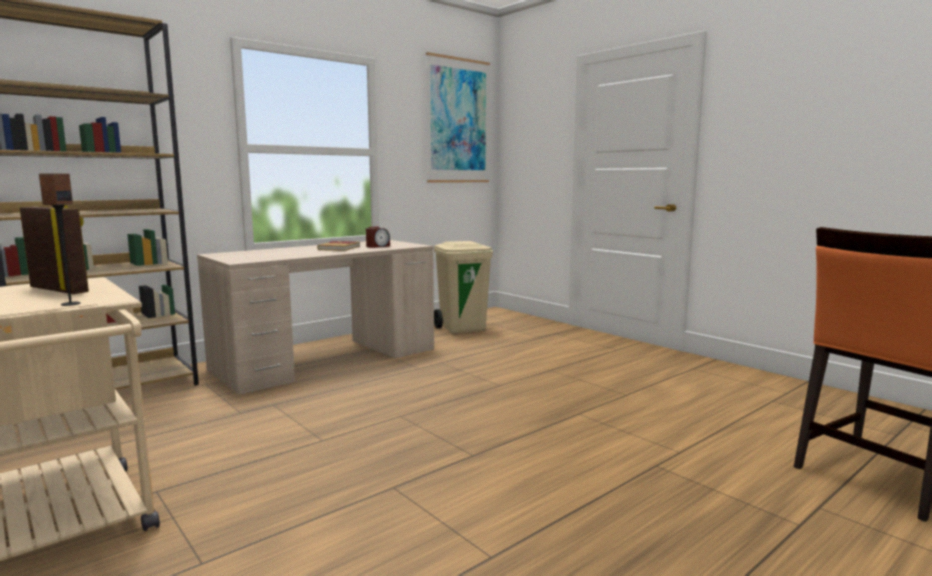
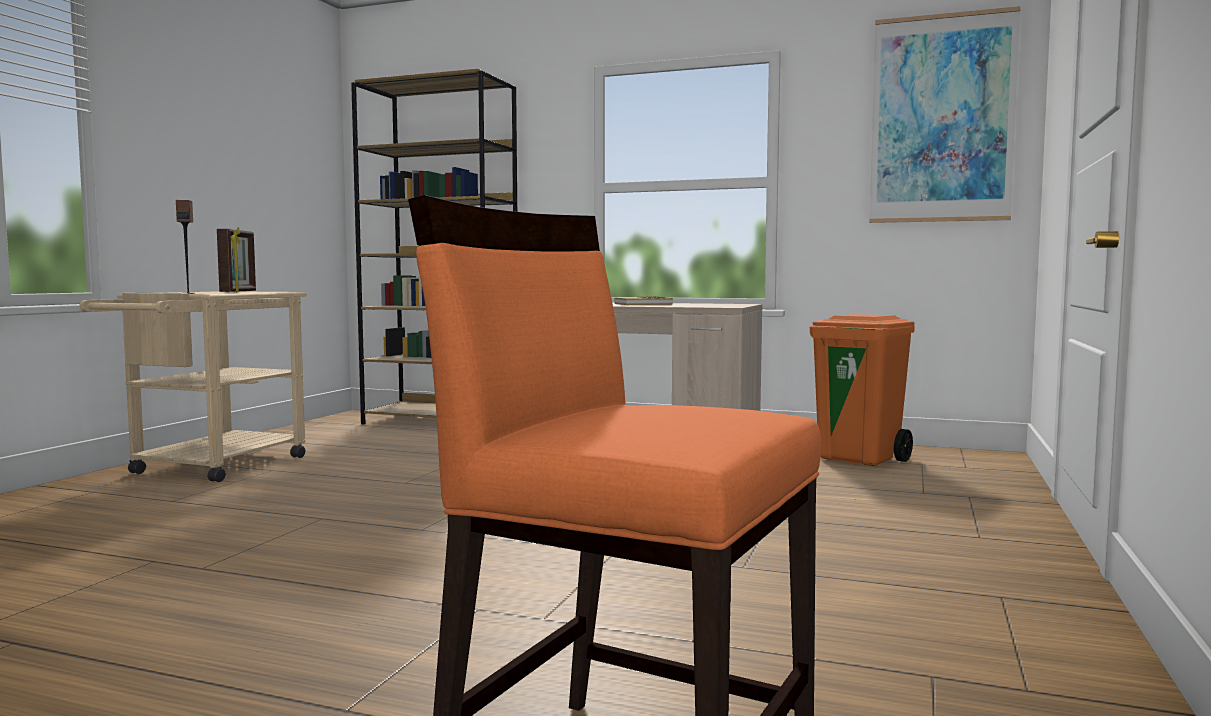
camera: 60 degrees right, 5 degrees down
(377, 246) = (685, 305): alarm clock -> none
(463, 328) = (860, 459): beige trash can -> orange trash can

